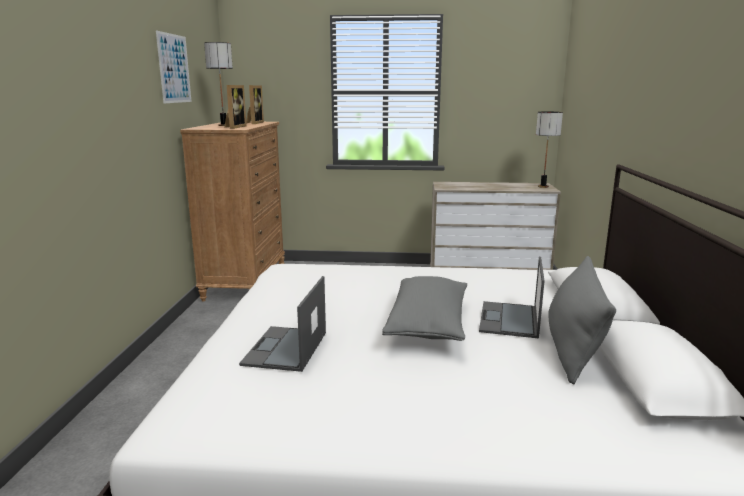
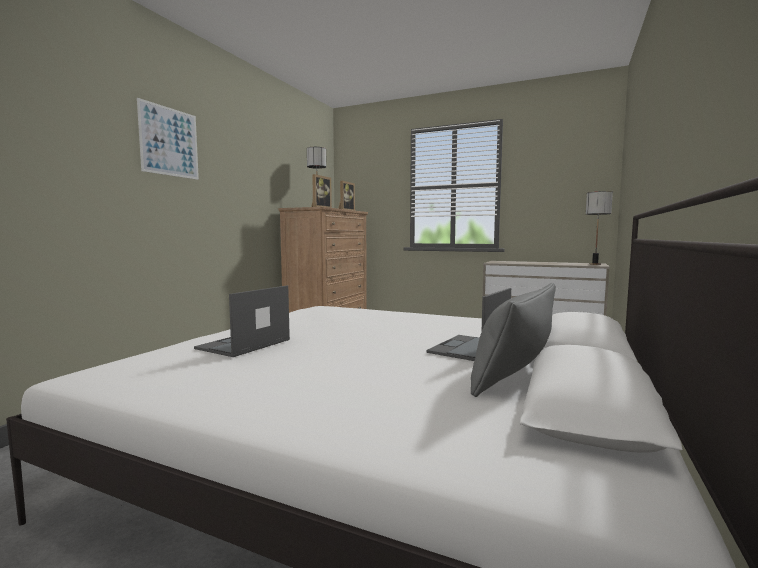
camera: 20 degrees right, 10 degrees down
(174, 68) = (279, 164): picture -> picture (169, 142)
(428, 325) = (384, 344): grey pillow -> none

